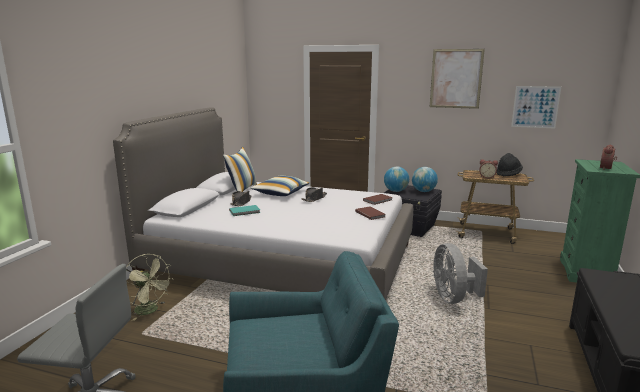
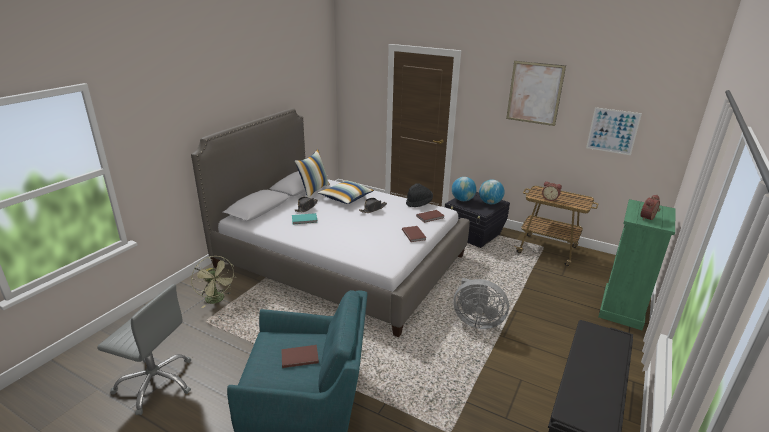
camera: 10 degrees right, 10 degrees up
(295, 338) = (299, 357): none -> brown book
(453, 298) = (476, 321): grey fan -> grey fan turned 75 degrees counterclockwise
(508, 174) = (575, 196): black hat -> black hat (419, 203)

